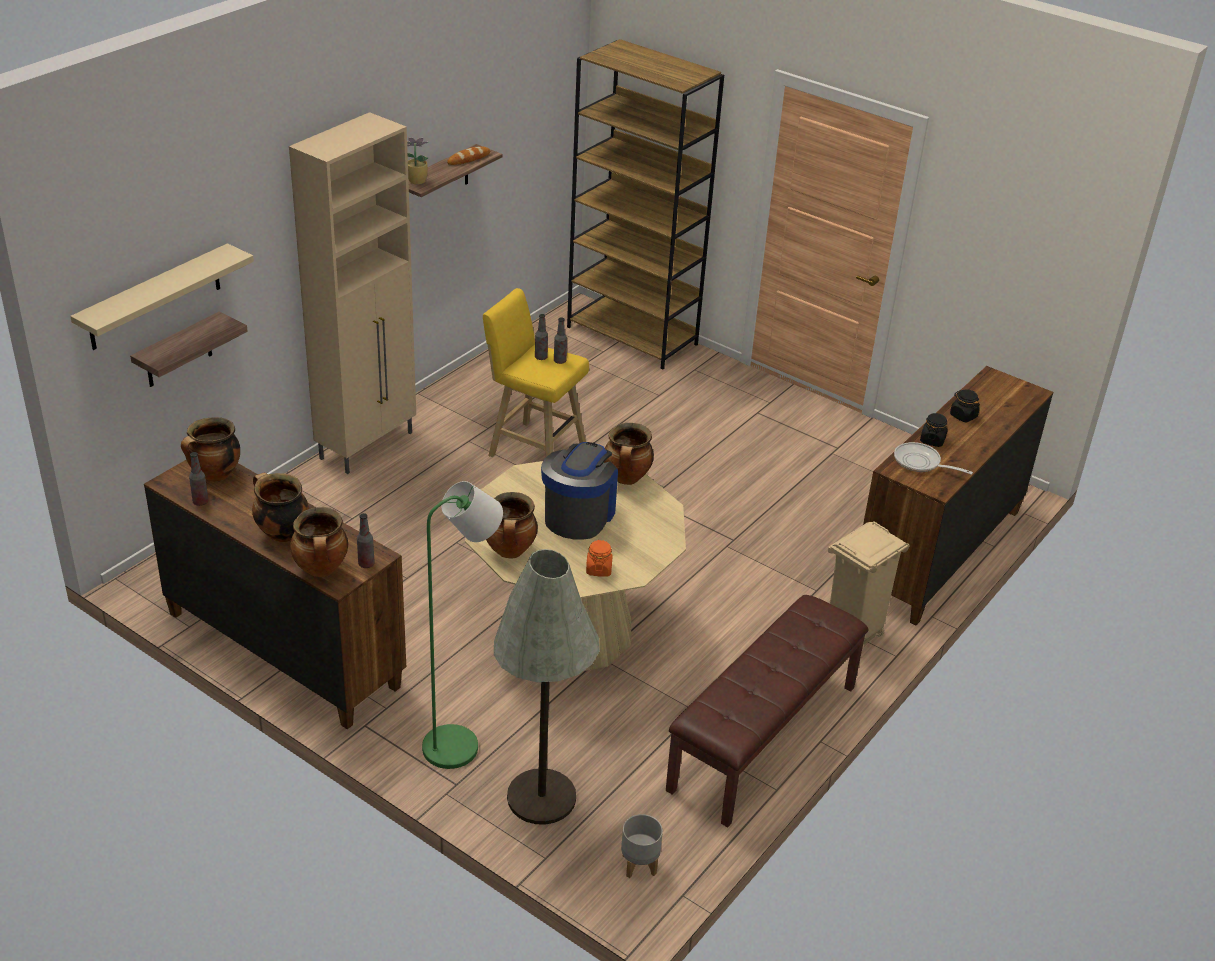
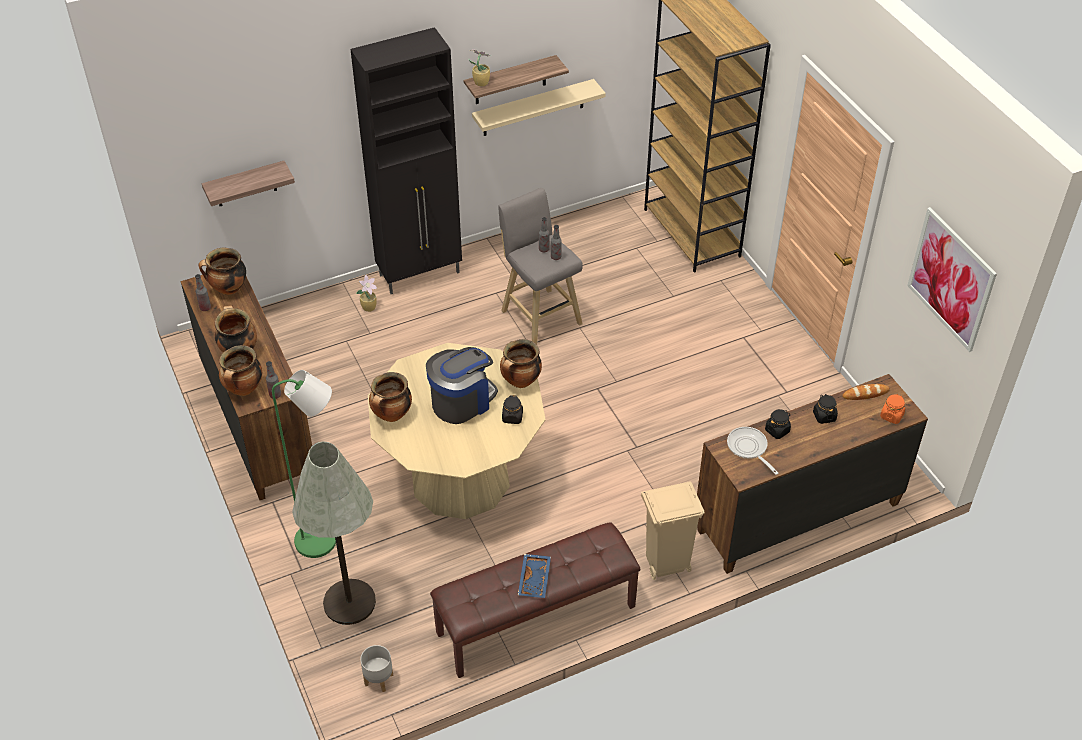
camera: 30 degrees right, 10 degrees up
(155, 298) = (224, 146): beige shelf -> beige shelf (533, 108)
(332, 493) = (369, 307): none -> potted plant
(368, 445) = (421, 274): beige cabinet -> black cabinet
(469, 159) = (538, 69): bread -> bread (865, 394)
(533, 449) = (539, 315): yellow stool -> grey stool
(598, 569) = (442, 452): orange jar -> orange jar (891, 415)
(647, 513) = (512, 417): none -> black jar
(778, 672) = (535, 580): none -> blue tray
(1035, 238) = (951, 279): none -> picture

